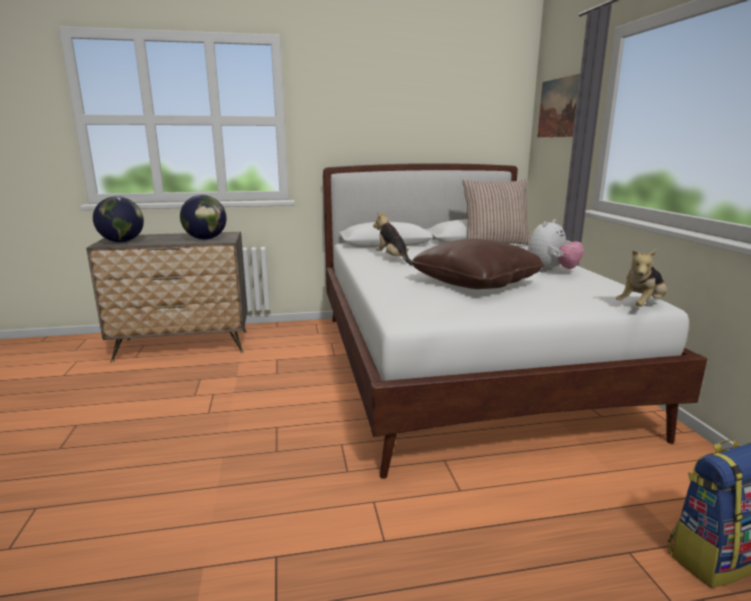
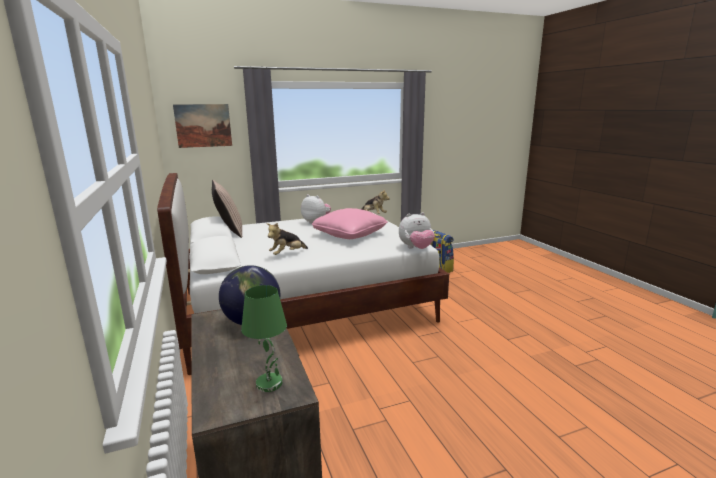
camera: 100 degrees left, 0 degrees up
(122, 242) = (270, 383): globe -> green table lamp
(385, 313) = (416, 248): none -> plush toy
(475, 283) = (350, 234): brown pillow -> pink pillow

